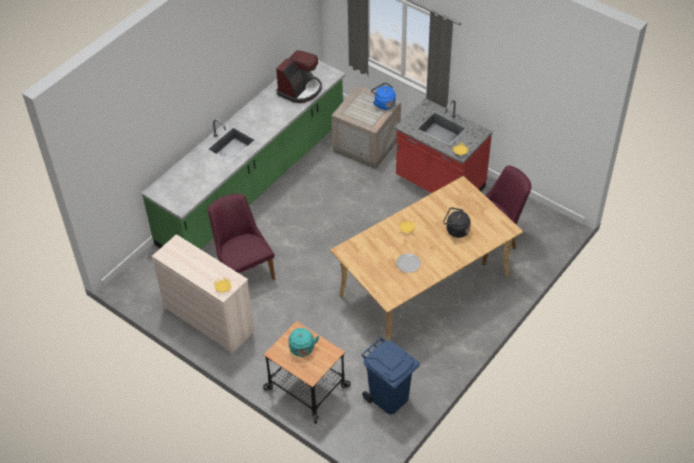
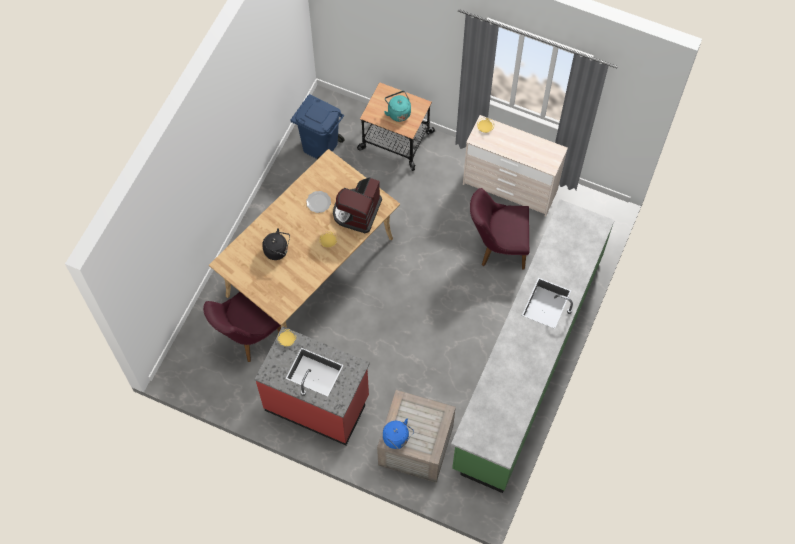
camera: 165 degrees right, 15 degrees up
(243, 270) = (497, 247): purple chair -> purple chair turned 135 degrees clockwise
(300, 89) = (497, 403): coffee machine -> coffee machine (357, 211)

